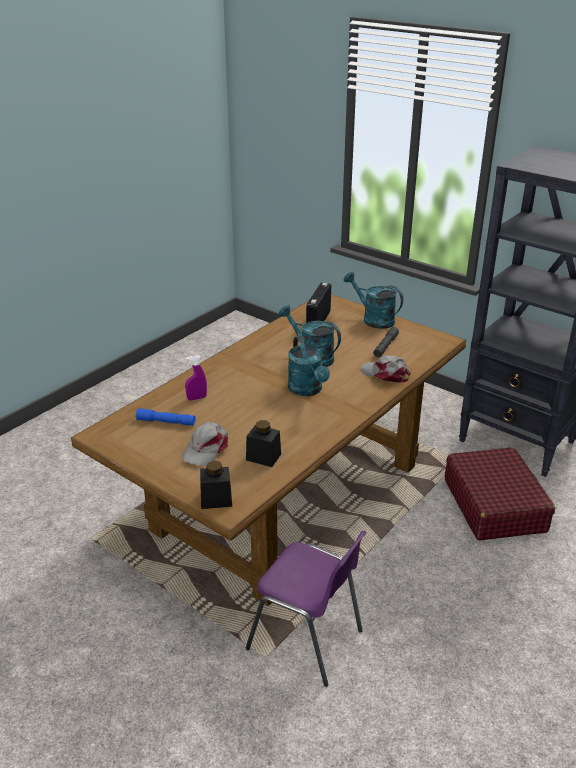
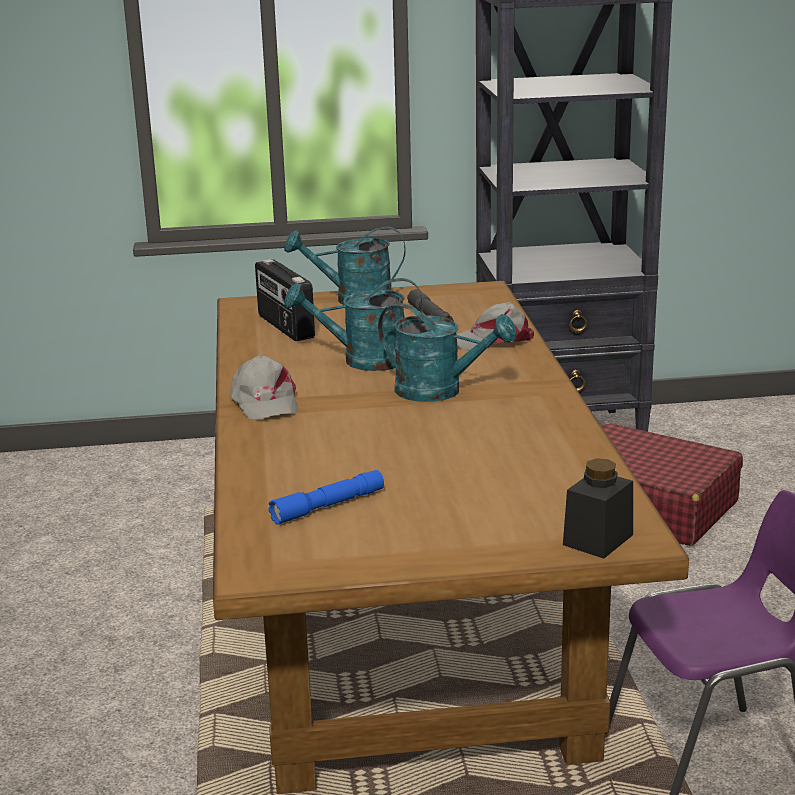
camera: 45 degrees left, 10 degrees down
(197, 398) = (310, 463): purple spray bottle -> none
(206, 449) = (457, 503): grey cap -> grey cap (264, 402)
(263, 457) = (548, 473): black jar -> none

